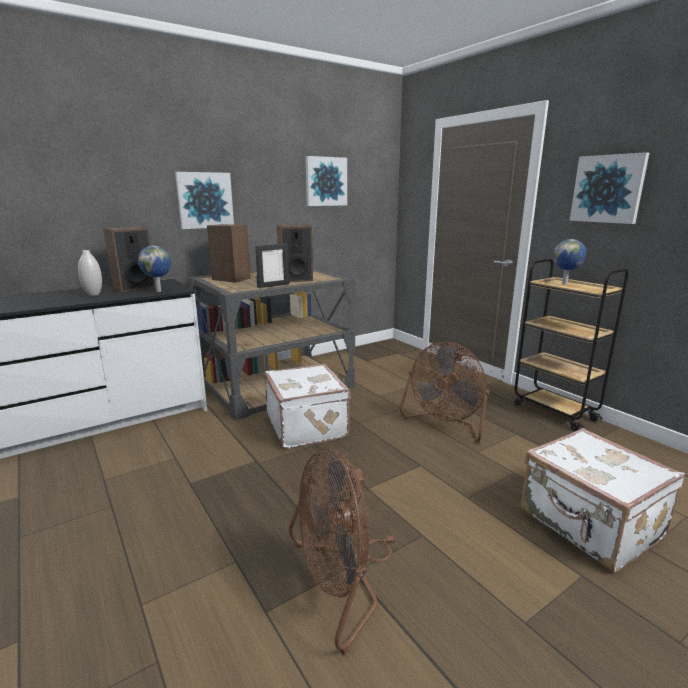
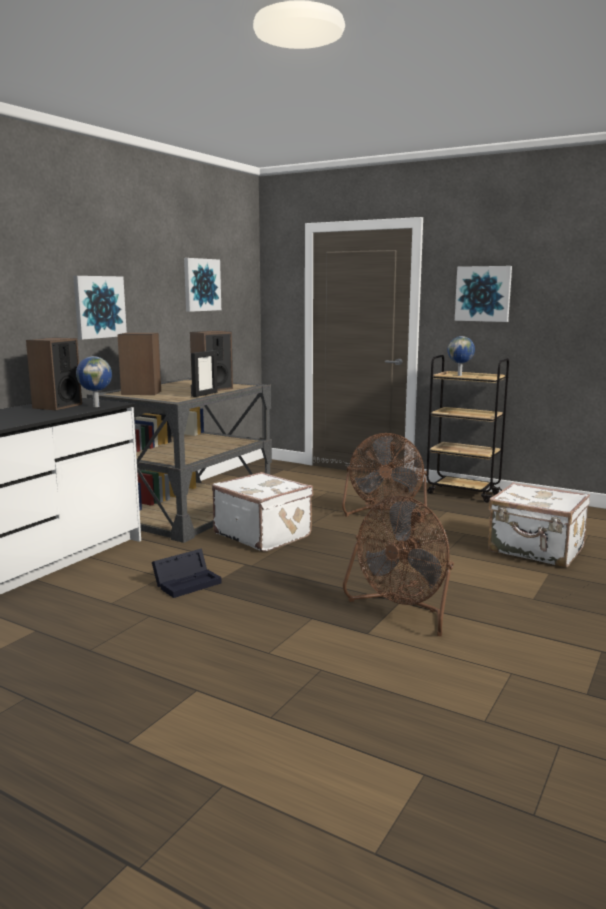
camera: 25 degrees left, 5 degrees down
(93, 294) = (29, 414): white vase -> none
(186, 471) = (188, 582): none -> black storage box

